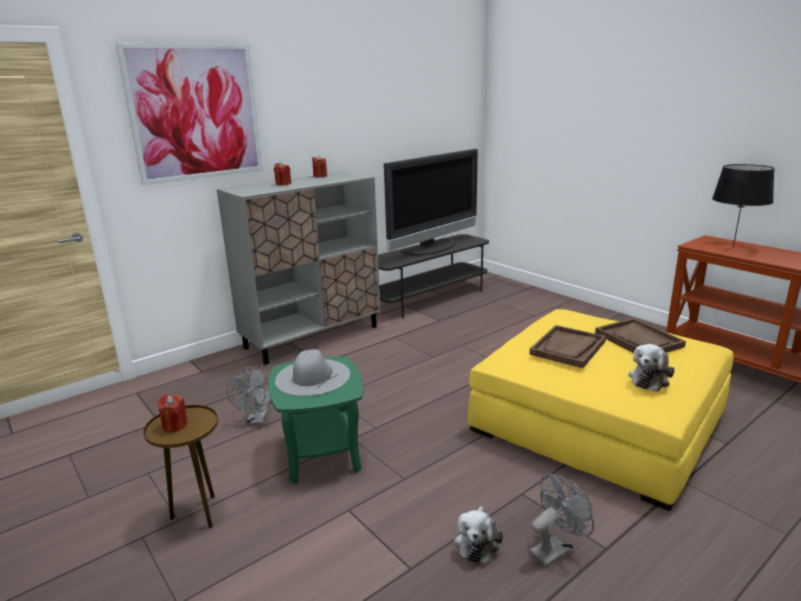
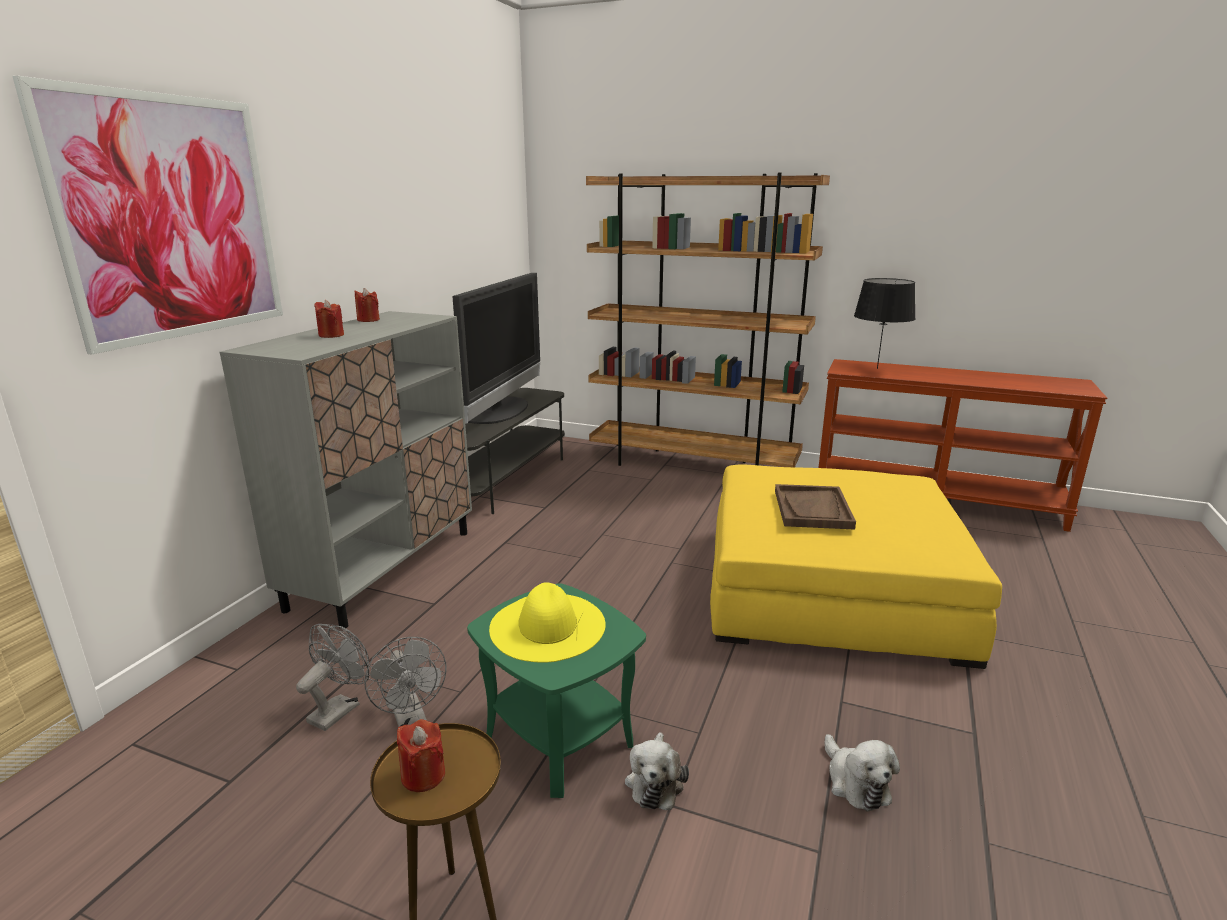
camera: 30 degrees left, 0 degrees up
(312, 377) = (547, 626): grey hat -> yellow hat
(555, 549) = (934, 755): grey fan -> grey fan (339, 709)
(579, 311) = (693, 465): none -> brown bookcase
(638, 340) = (864, 485): brown tray -> none
(649, 379) = (923, 526): plush toy -> plush toy (655, 781)

